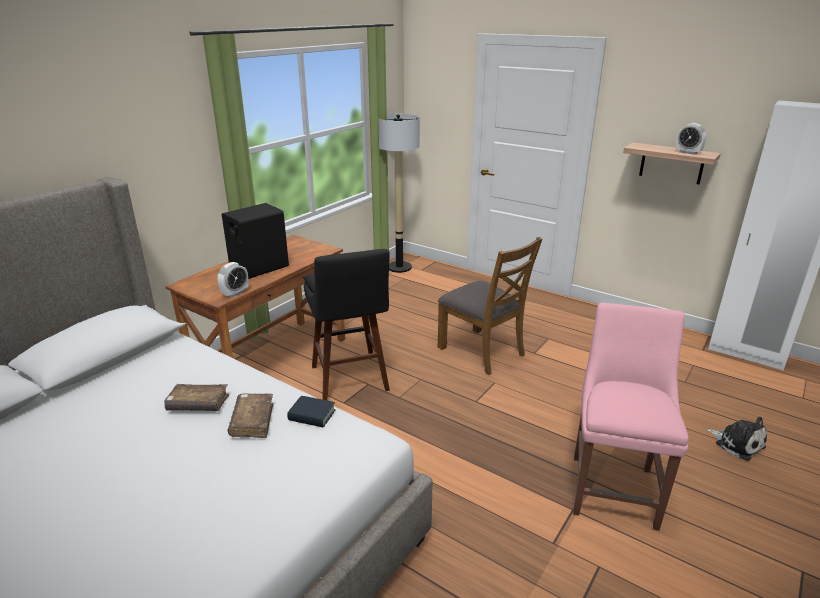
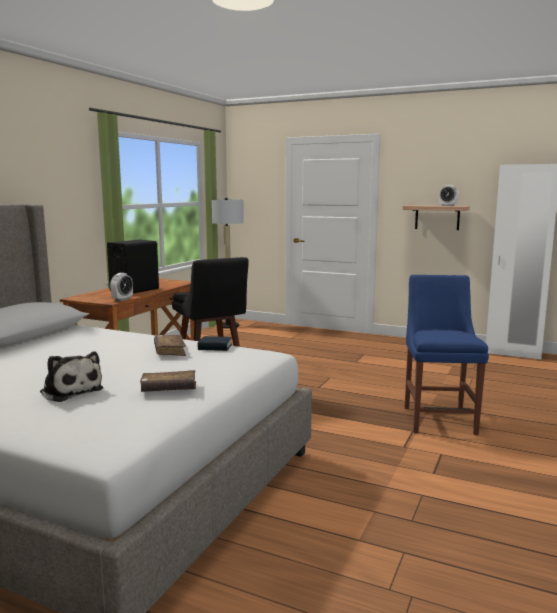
camera: 10 degrees left, 15 degrees down
(198, 404) = (120, 347): brown book -> brown book (169, 389)
(482, 351) = (314, 363): brown chair -> none
(613, 487) = (438, 418): pink chair -> blue chair
(737, 443) = (519, 393): plush toy -> plush toy (70, 391)

